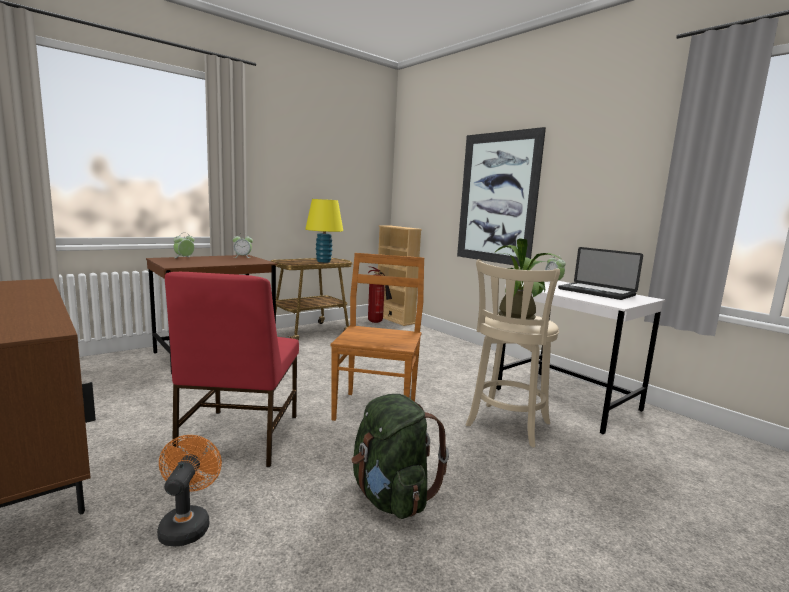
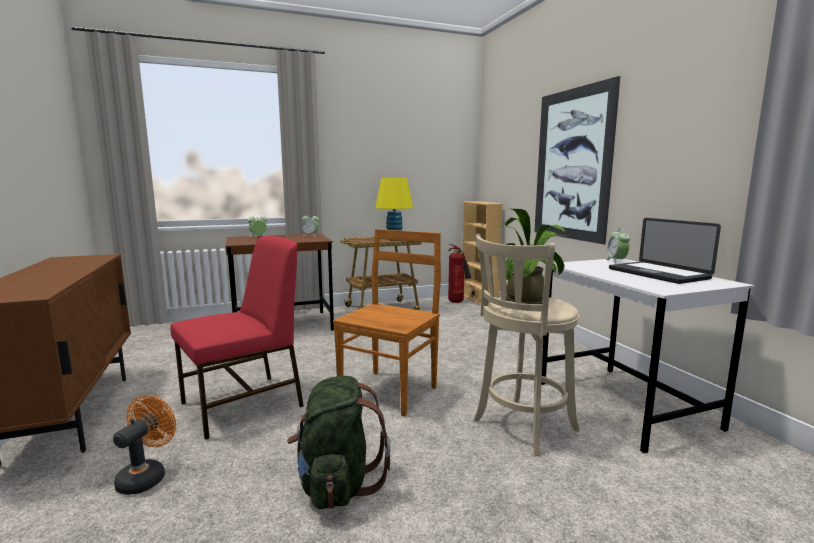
camera: 20 degrees right, 0 degrees up
(238, 438) = (245, 404): red chair -> red chair turned 150 degrees counterclockwise

